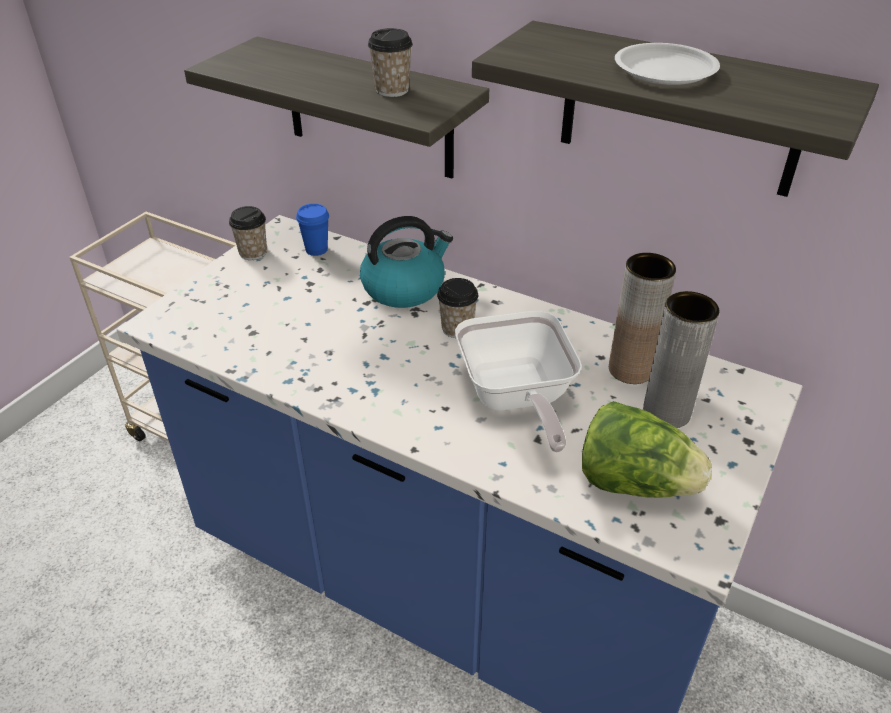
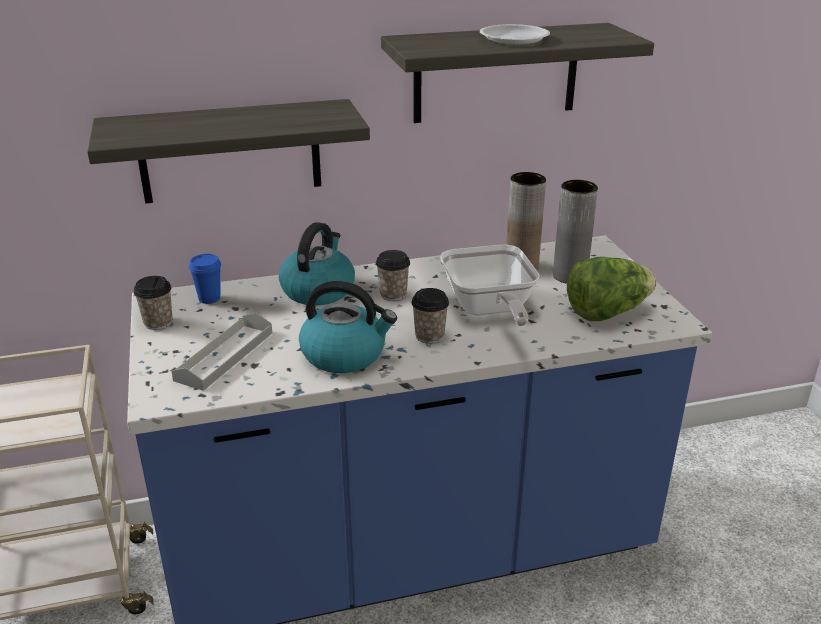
camera: 45 degrees left, 10 degrees down
(248, 311) = (225, 356): none -> grey tray
(326, 366) = (345, 354): none -> kettle
(392, 90) = (290, 116): cup -> cup (429, 336)
(516, 399) = (489, 310): frying pan -> frying pan turned 45 degrees clockwise

